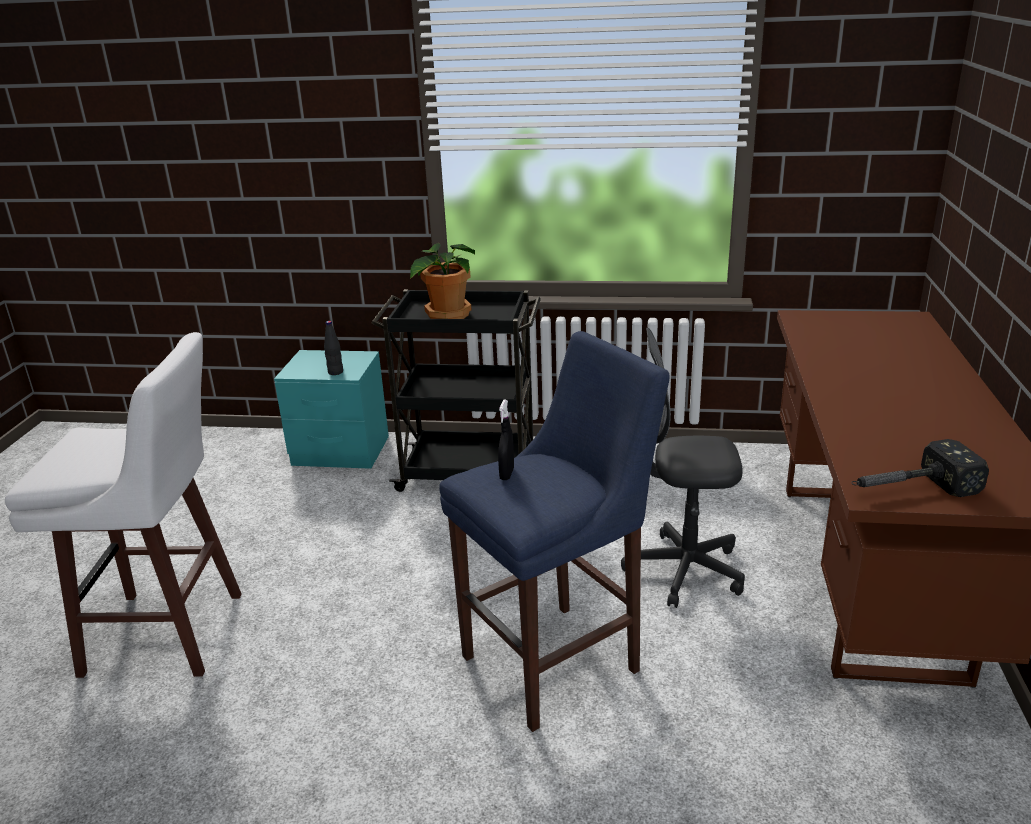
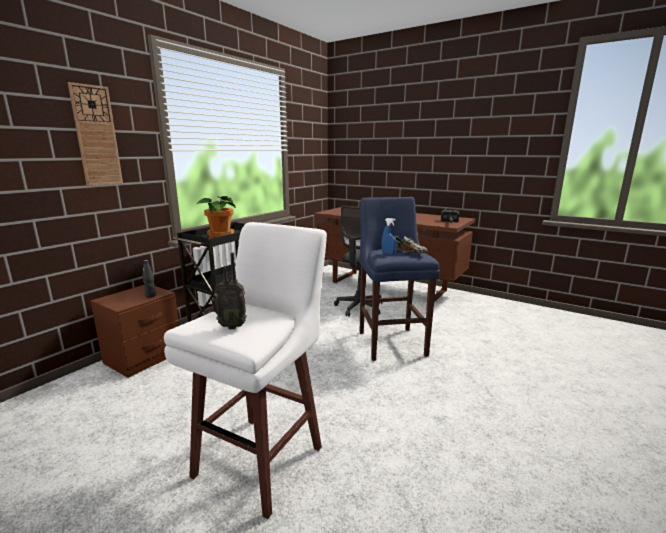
camera: 65 degrees left, 10 degrees down
(75, 454) = (231, 326): none -> radio
(320, 129) = (96, 136): none -> wall clock
(340, 451) = (143, 357): turquoise nightstand -> brown nightstand
(507, 474) = (388, 253): black spray bottle -> blue spray bottle
(534, 495) = (409, 253): none -> shoe

